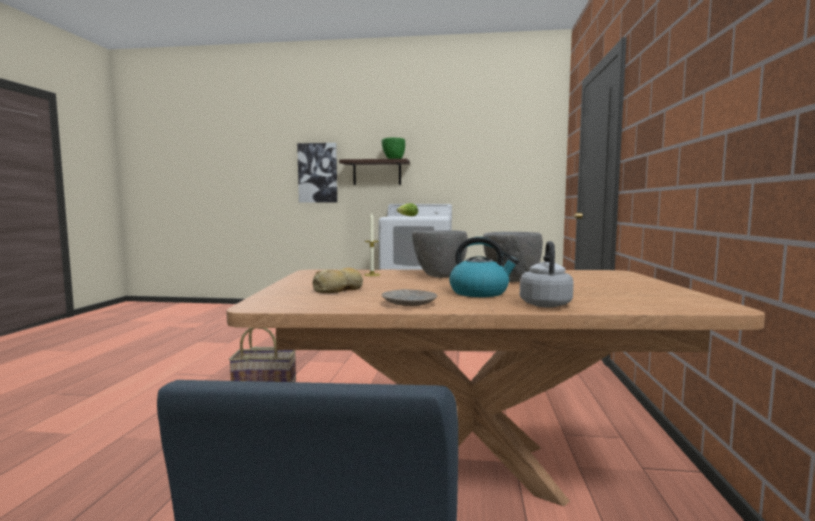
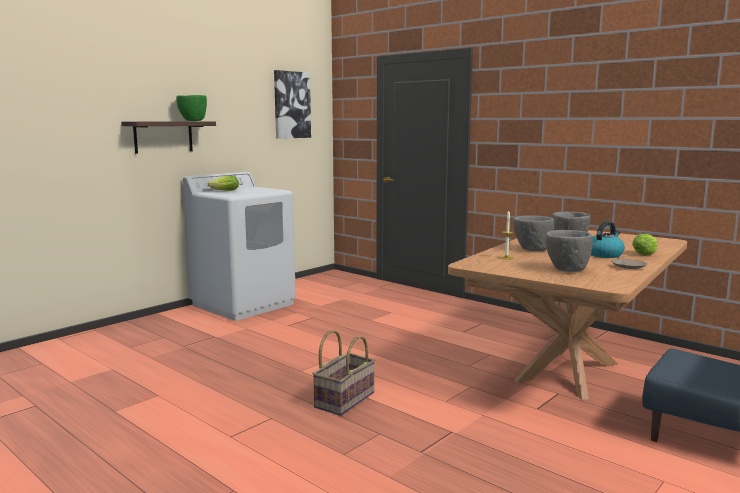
camera: 55 degrees left, 5 degrees up
(318, 173) = (83, 138): picture -> picture (291, 105)
(339, 289) = (566, 270): bread -> grey bowl
(545, 304) = (646, 253): grey kettle -> lettuce

